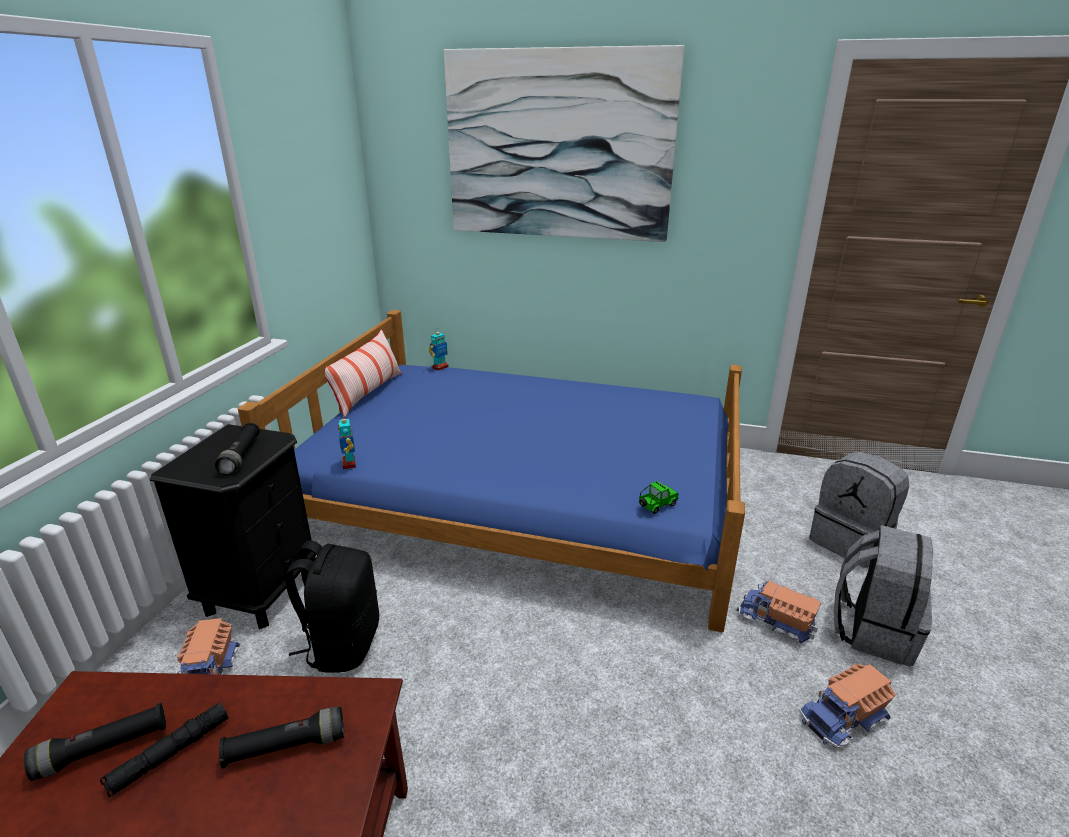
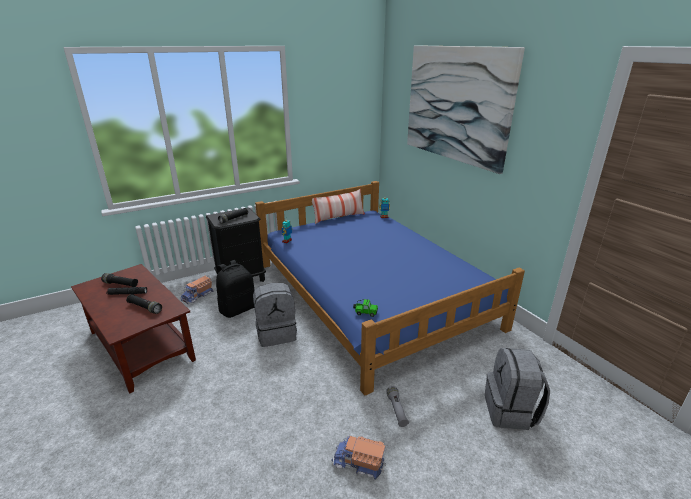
camera: 45 degrees right, 0 degrees up
(775, 621) = (396, 410): toy truck -> grey flashlight
(873, 630) = (441, 450): grey backpack -> grey backpack (276, 333)

